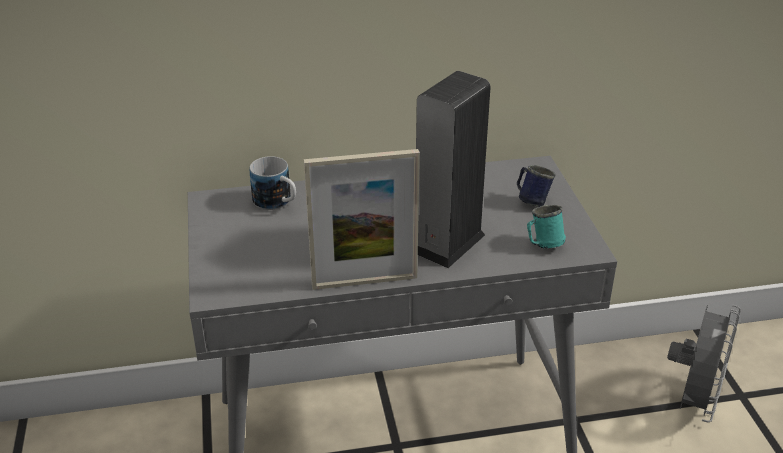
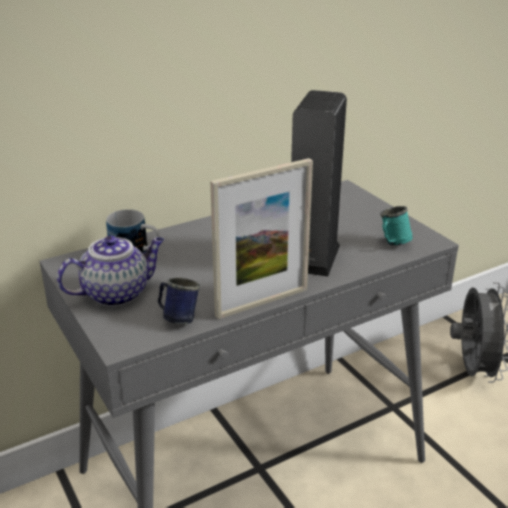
camera: 20 degrees left, 5 degrees down
(237, 242) = (117, 293): none -> teapot
(531, 200) = (357, 213): blue mug -> blue mug (177, 318)

